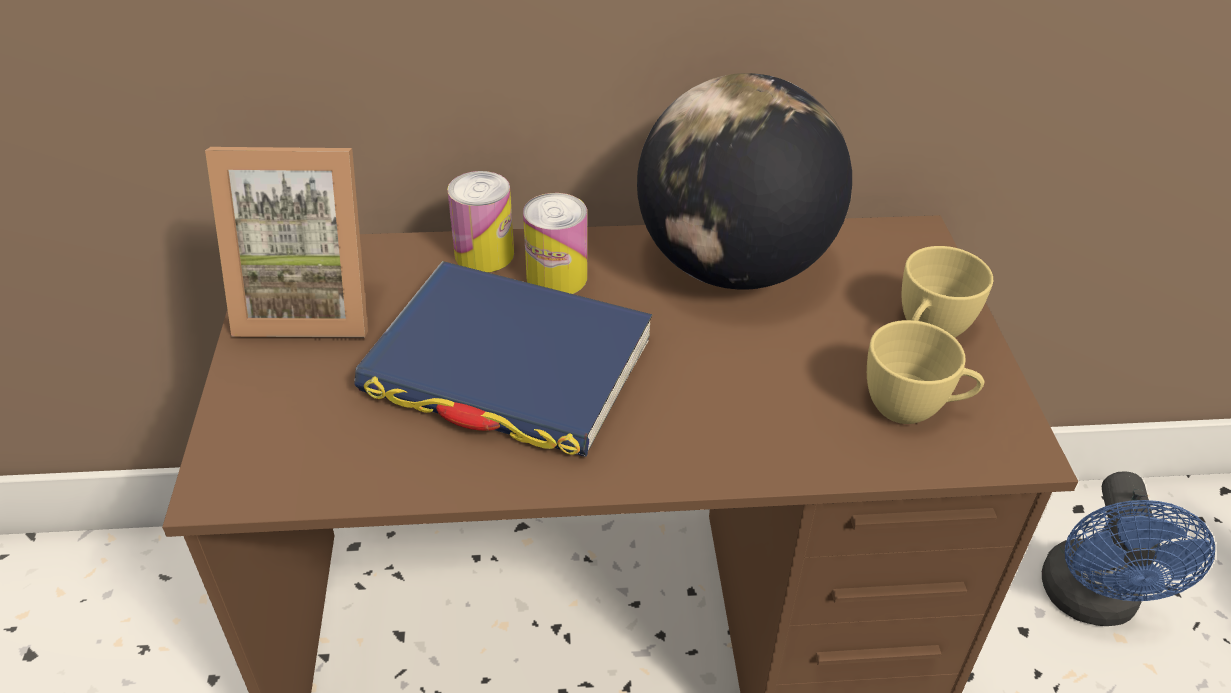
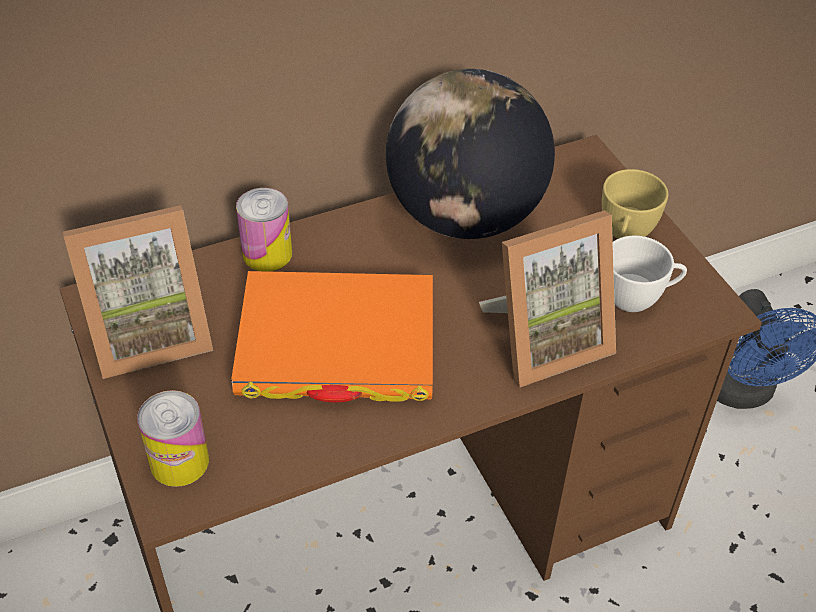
camera: 20 degrees left, 5 degrees up
(508, 366) = (337, 344): blue book -> orange book
(556, 277) = (335, 259): can -> can (179, 461)
(765, 427) = (544, 340): none -> picture frame
(913, 408) = (638, 298): yellow cup -> white cup

